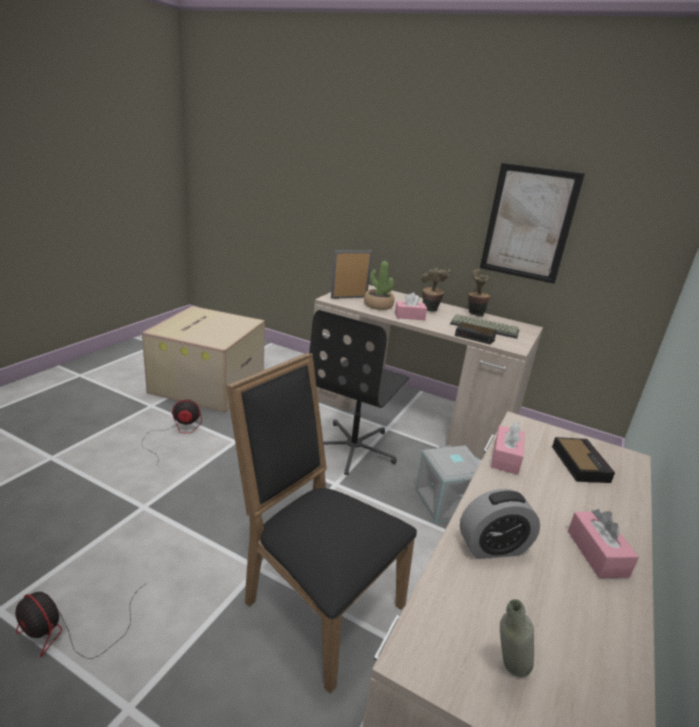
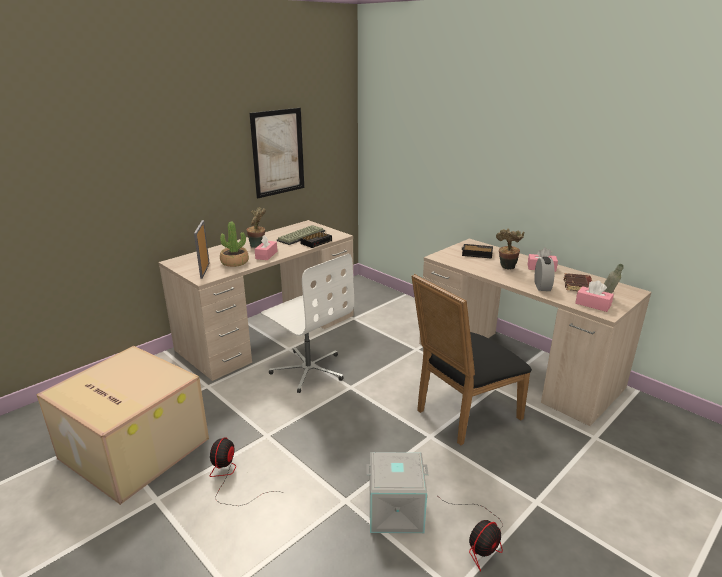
camera: 70 degrees left, 0 degrees up
(354, 448) = (308, 370): black office chair -> white office chair
(445, 502) = (385, 345): grey storage box -> grey storage box (395, 512)
(474, 313) = (273, 233): potted plant -> potted plant (506, 268)
(505, 457) = (472, 268): pink tissue box -> pink tissue box (593, 304)
(546, 616) = (578, 286): none -> brown book

